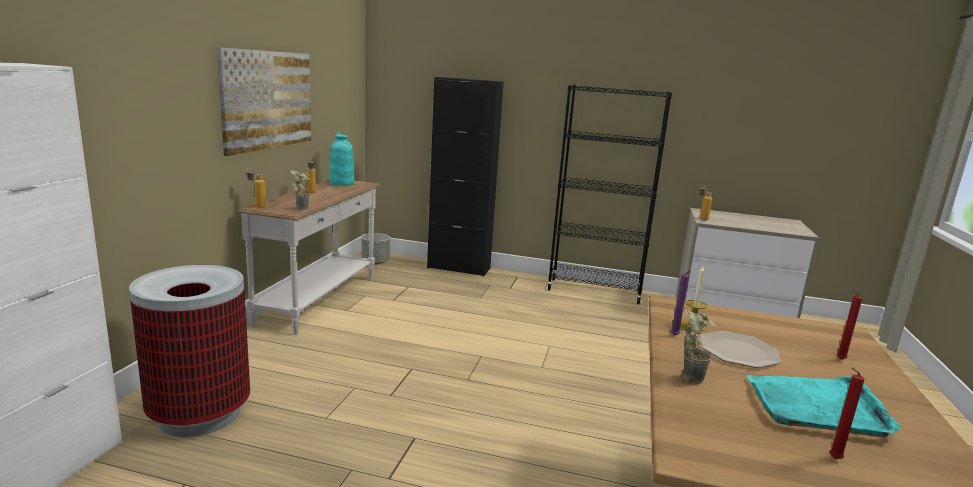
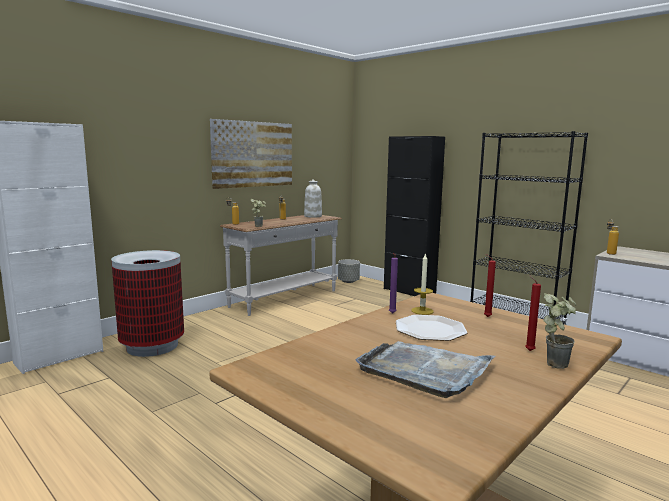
camera: 30 degrees right, 5 degrees down
(341, 183) = (312, 216): turquoise vase -> white vase
(689, 376) = (349, 334): potted plant -> potted plant (556, 362)
(817, 407) = (425, 370): turquoise tray -> grey tray
(833, 459) = (361, 397): red candle -> red candle (486, 317)

